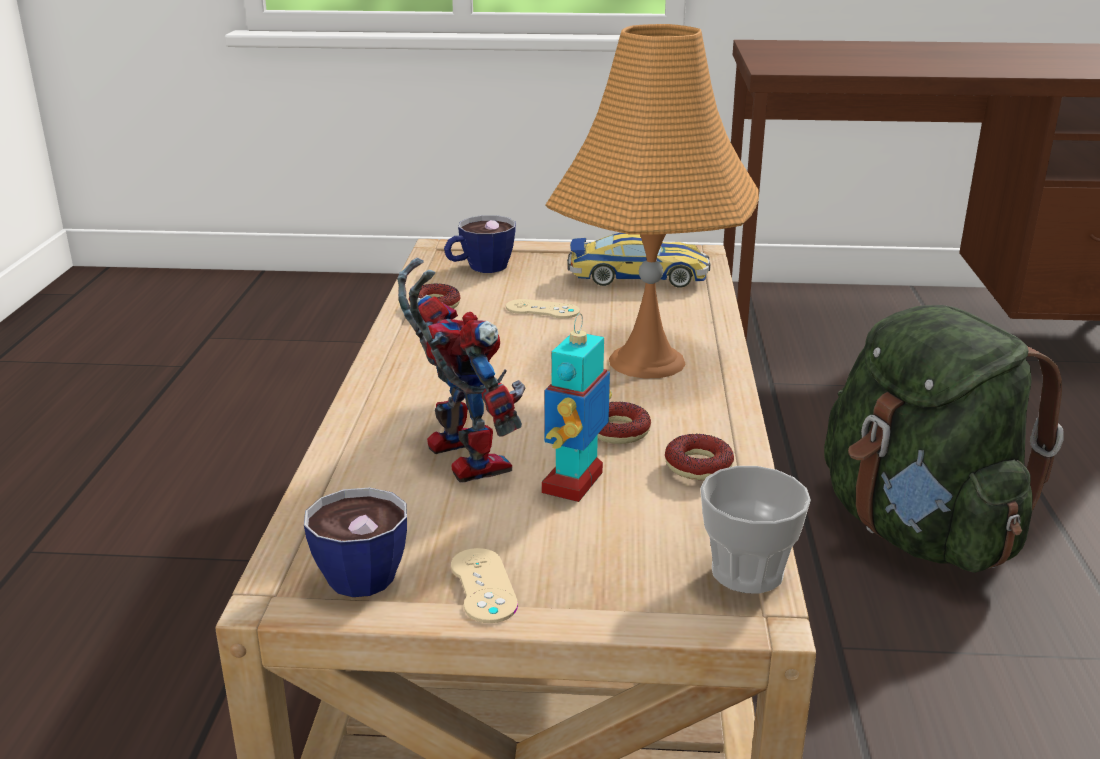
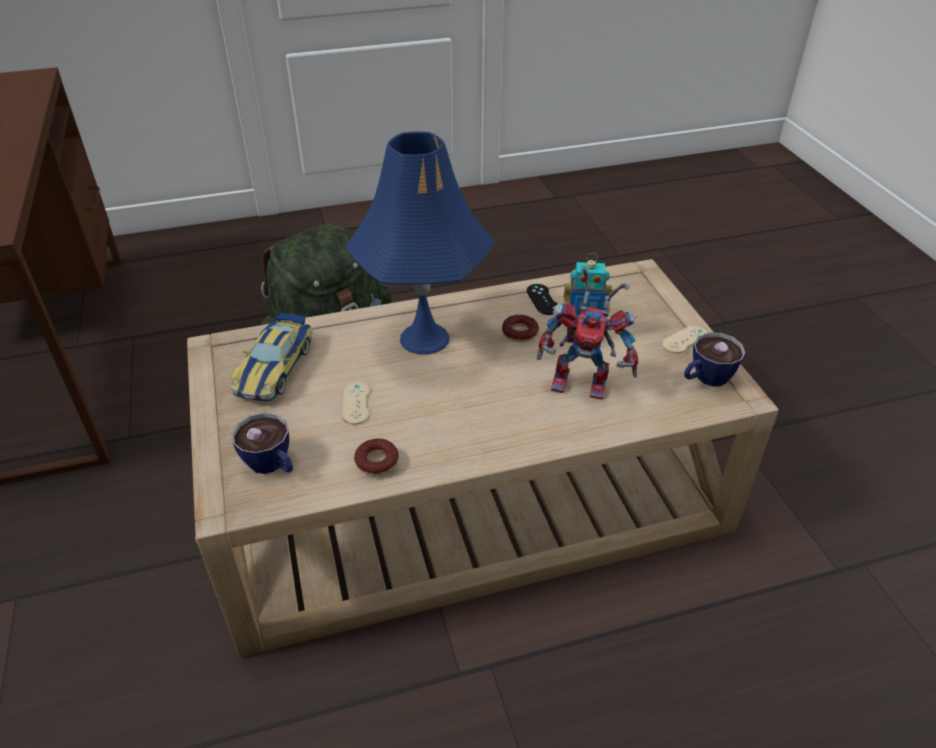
camera: 110 degrees left, 15 degrees up
(457, 456) = (585, 382): toy robot -> toy robot turned 120 degrees counterclockwise
(638, 276) = (275, 367): toy car -> toy car turned 150 degrees counterclockwise
(646, 361) = (425, 338): orange table lamp -> blue table lamp
(698, 466) = (542, 299): donut -> black game controller
(747, 572) = (618, 276): cup -> none

